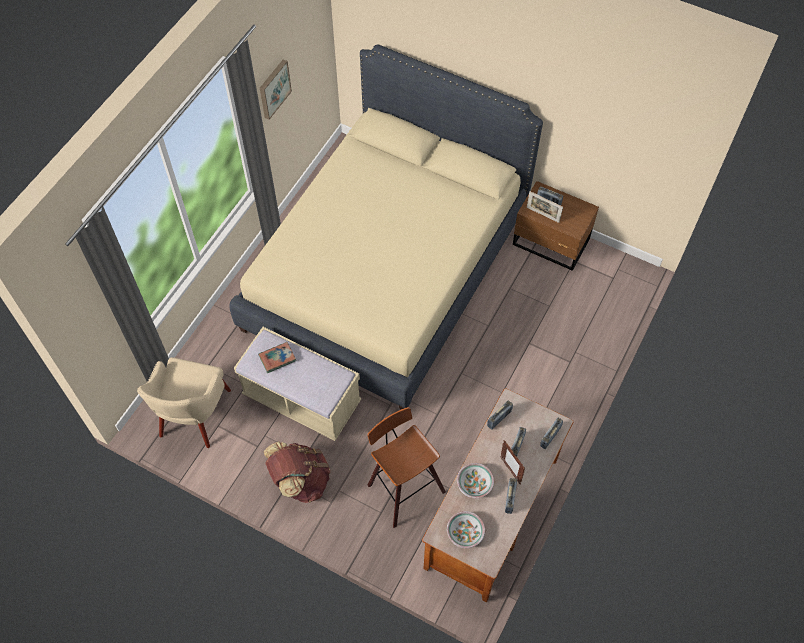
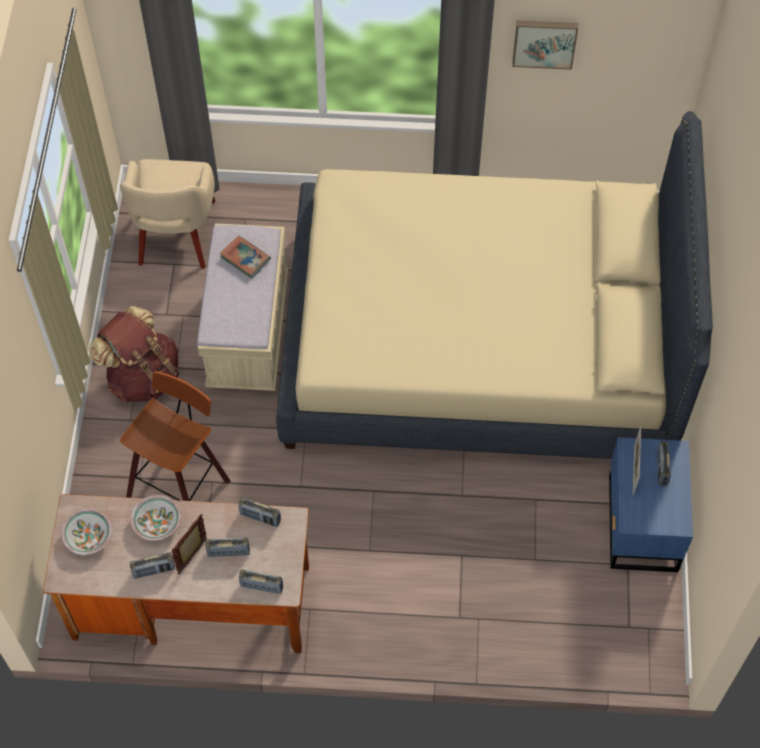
camera: 65 degrees right, 0 degrees up
(194, 415) = (176, 235): beige armchair -> beige armchair turned 75 degrees counterclockwise
(551, 243) = (640, 524): brown nightstand -> blue nightstand

